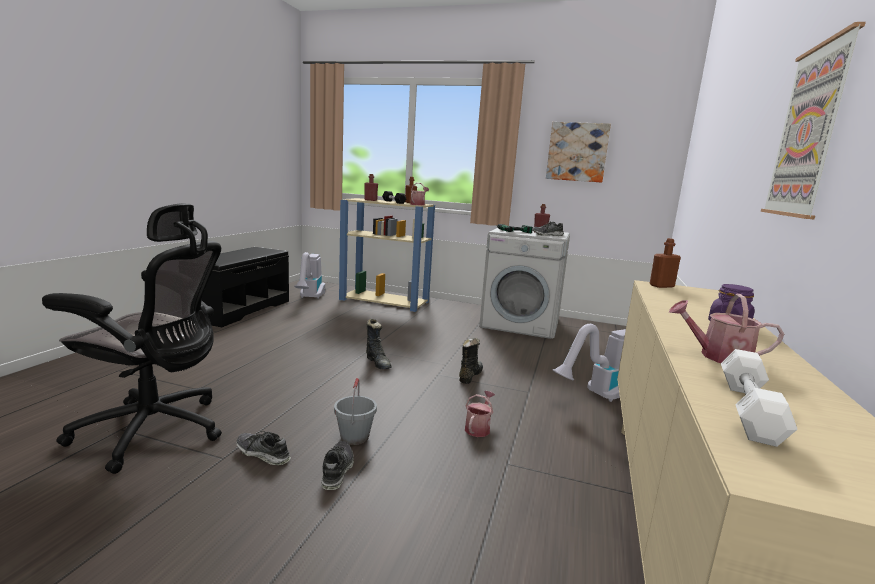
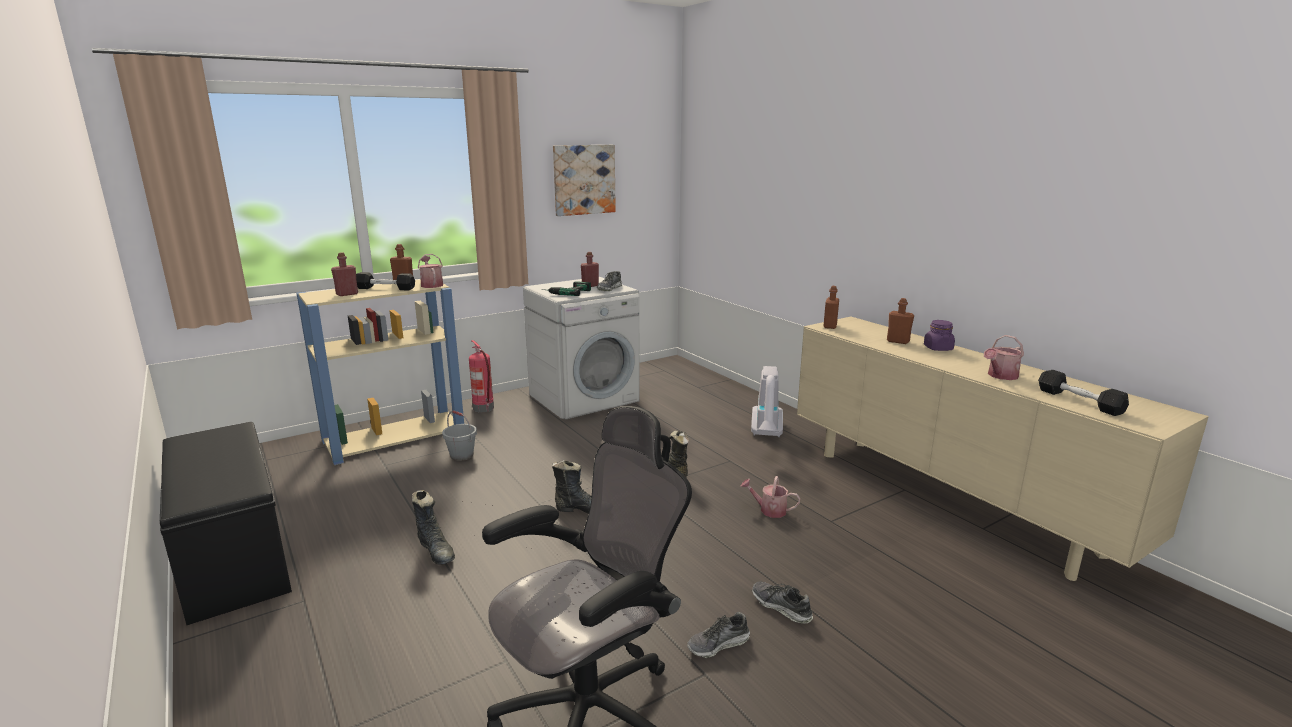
camera: 50 degrees left, 5 degrees up
(286, 342) = (436, 551): none -> black boot
(310, 298) = (287, 483): vacuum cleaner -> none
(355, 437) = (731, 578): grey bucket -> grey bucket (462, 456)
(451, 307) = (484, 408): none -> fire extinguisher
(478, 428) = (769, 510): watering can -> watering can turned 45 degrees counterclockwise
(696, 308) = (898, 341): none -> brown bottle
(748, 409) = (1079, 401): white dumbbell -> black dumbbell
(808, 132) = (950, 208): picture -> none

